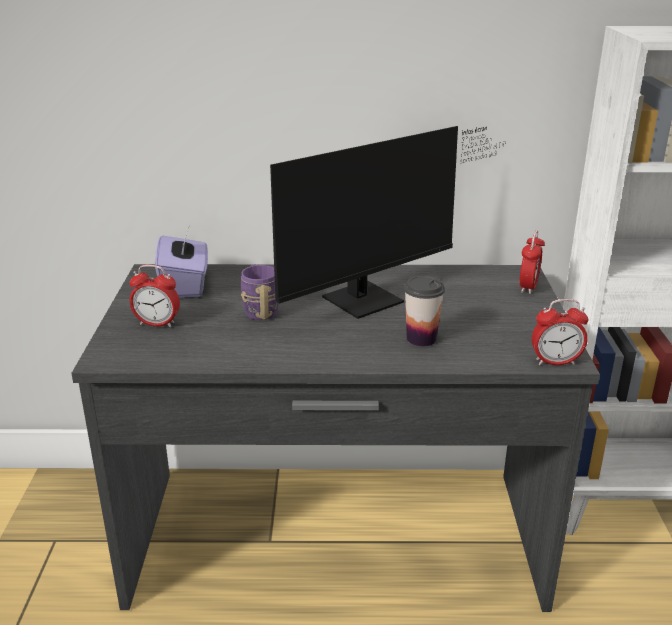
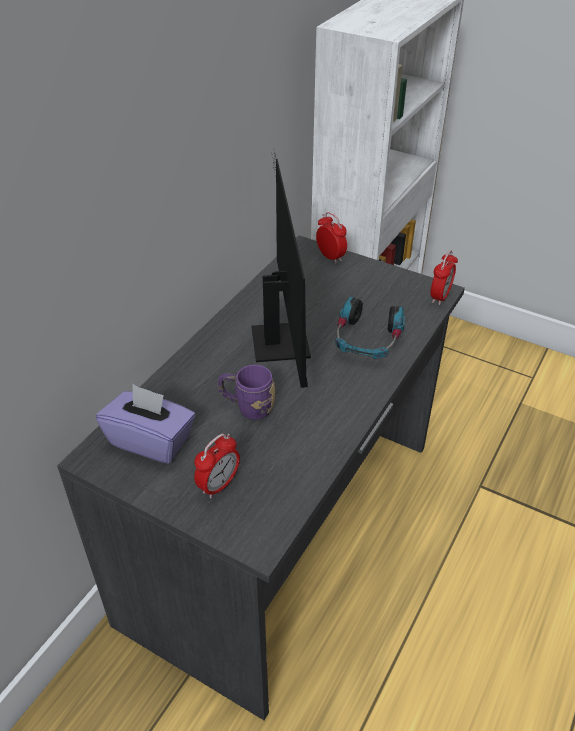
camera: 60 degrees left, 15 degrees up
(421, 339) = (367, 339): cup -> headphones

